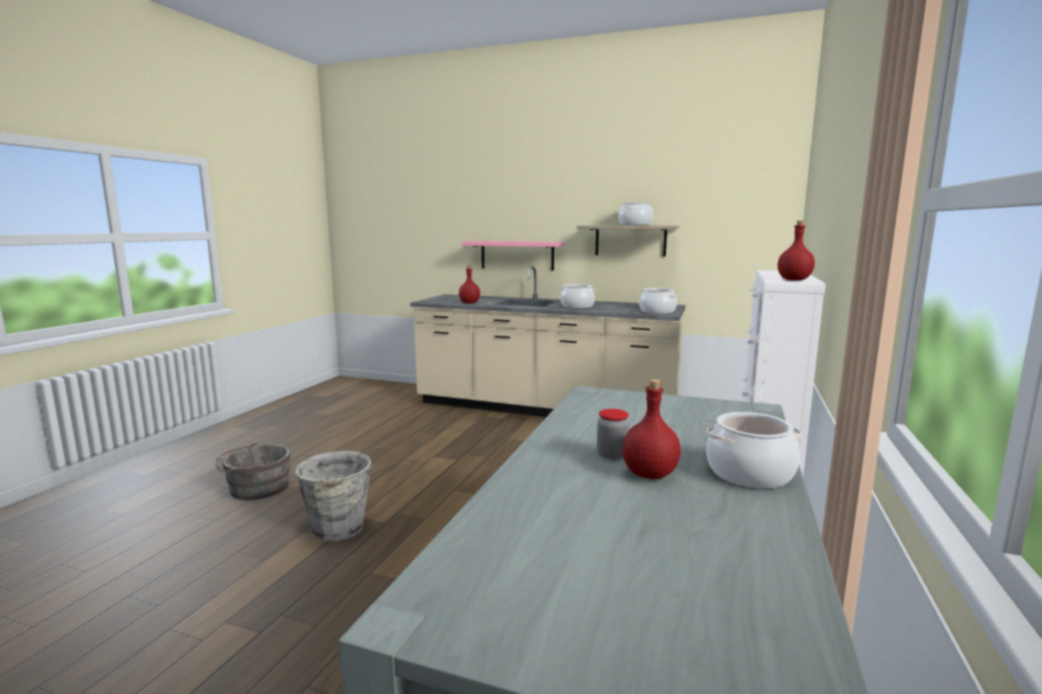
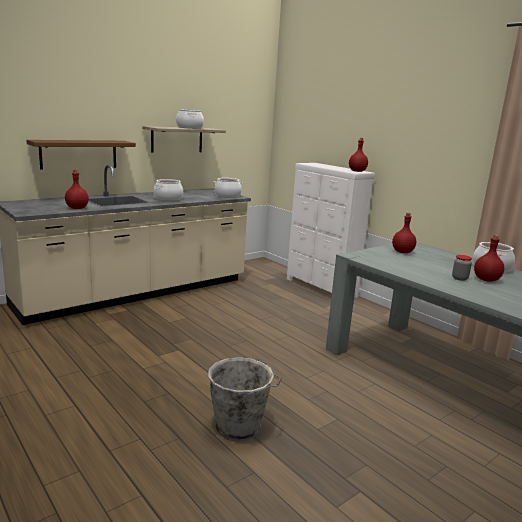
camera: 60 degrees left, 5 degrees up
(256, 488) = (95, 458): grey bucket -> none
(517, 255) = (79, 154): pink shelf -> brown shelf
(682, 409) = (402, 252): none -> red bottle

